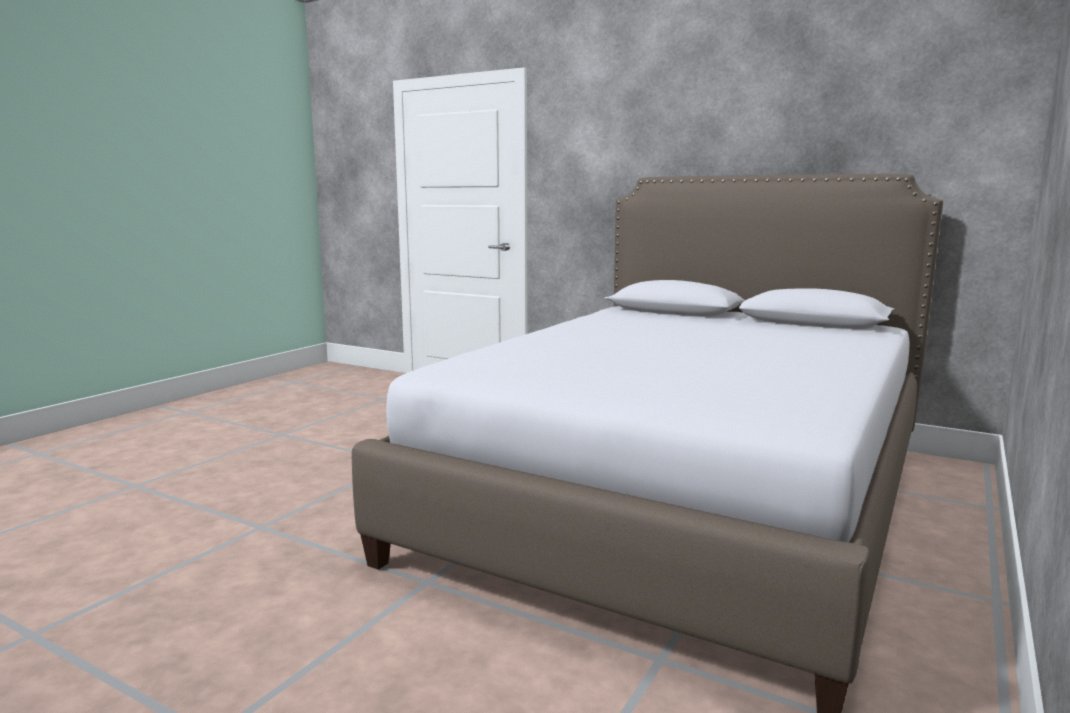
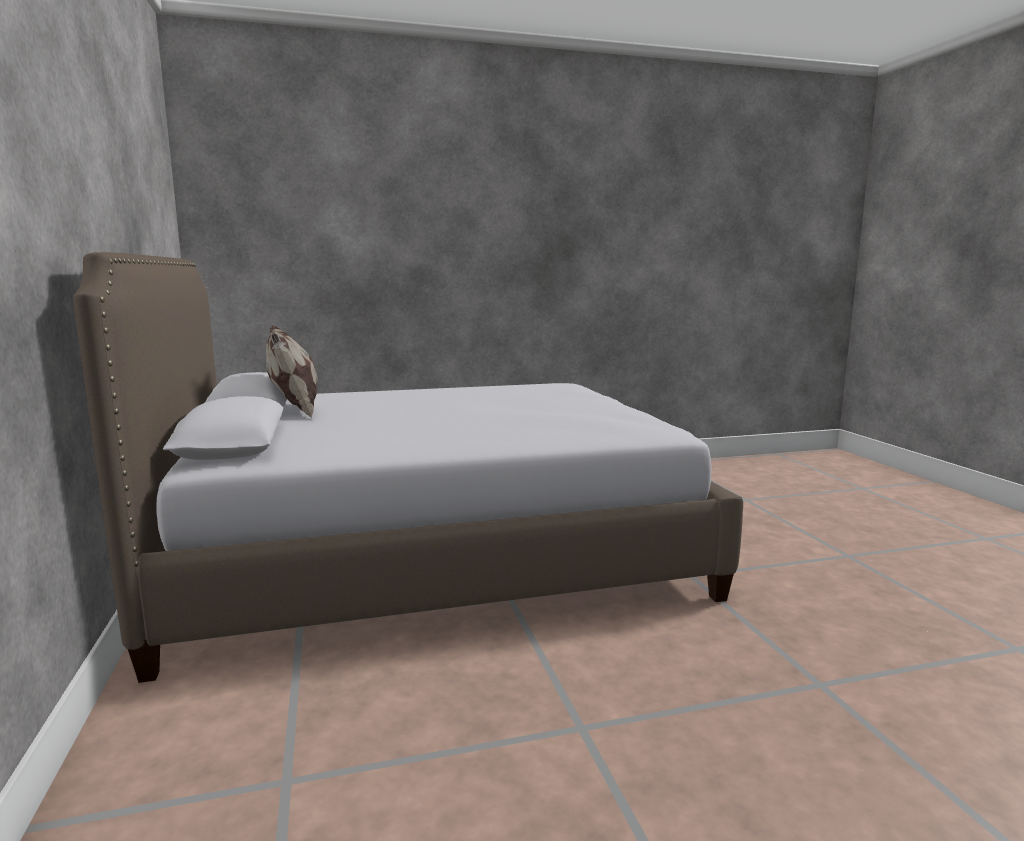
camera: 135 degrees left, 0 degrees up
(770, 325) = (295, 411): none -> pillow

